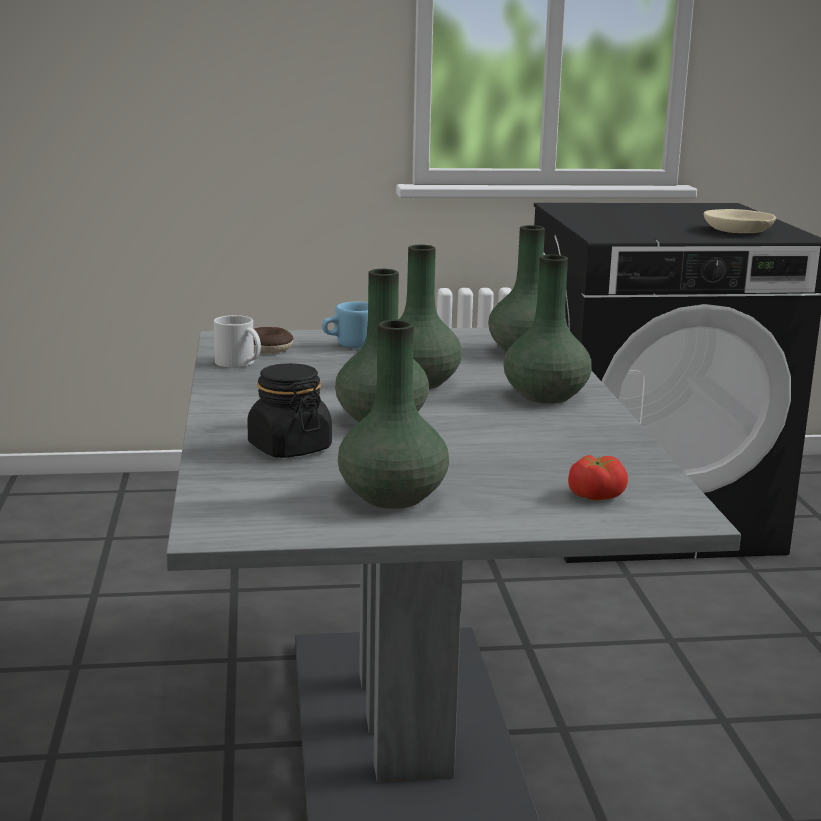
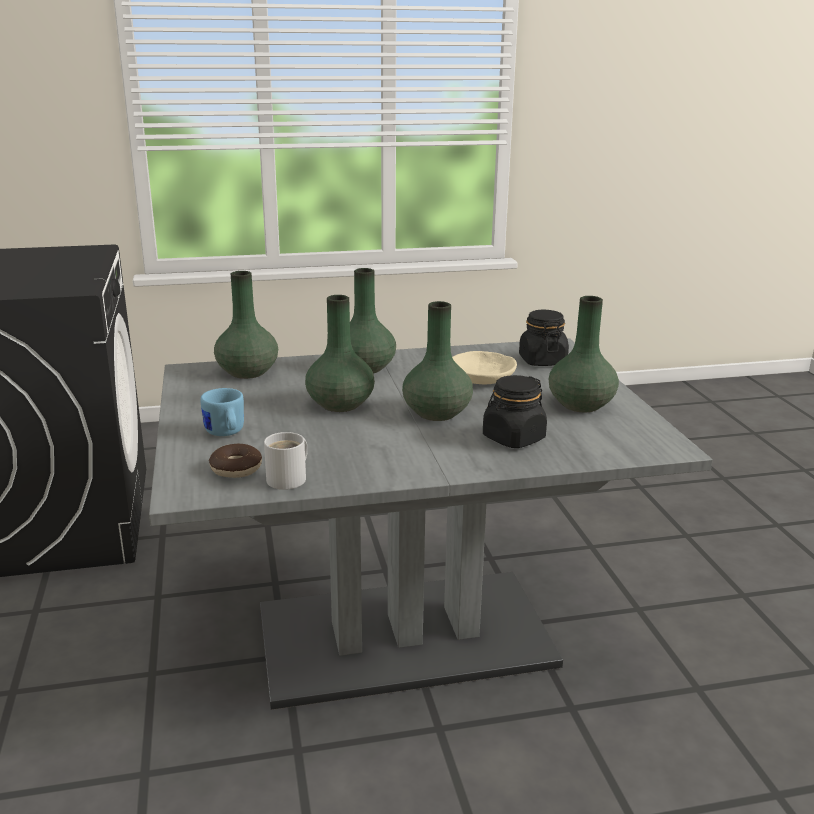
camera: 95 degrees left, 5 degrees up
(595, 495) = (542, 361): tomato -> black jar
(738, 231) = (69, 258): beige bowl -> beige bowl (482, 377)

